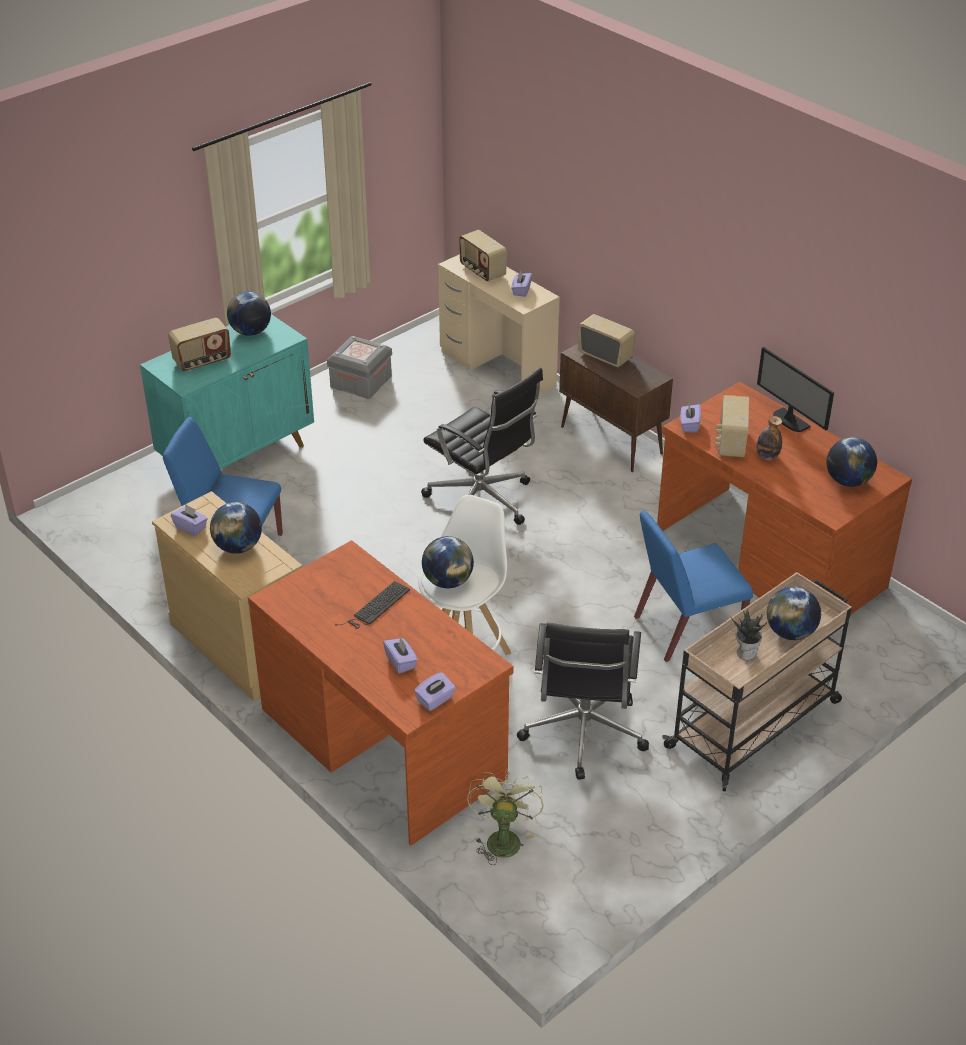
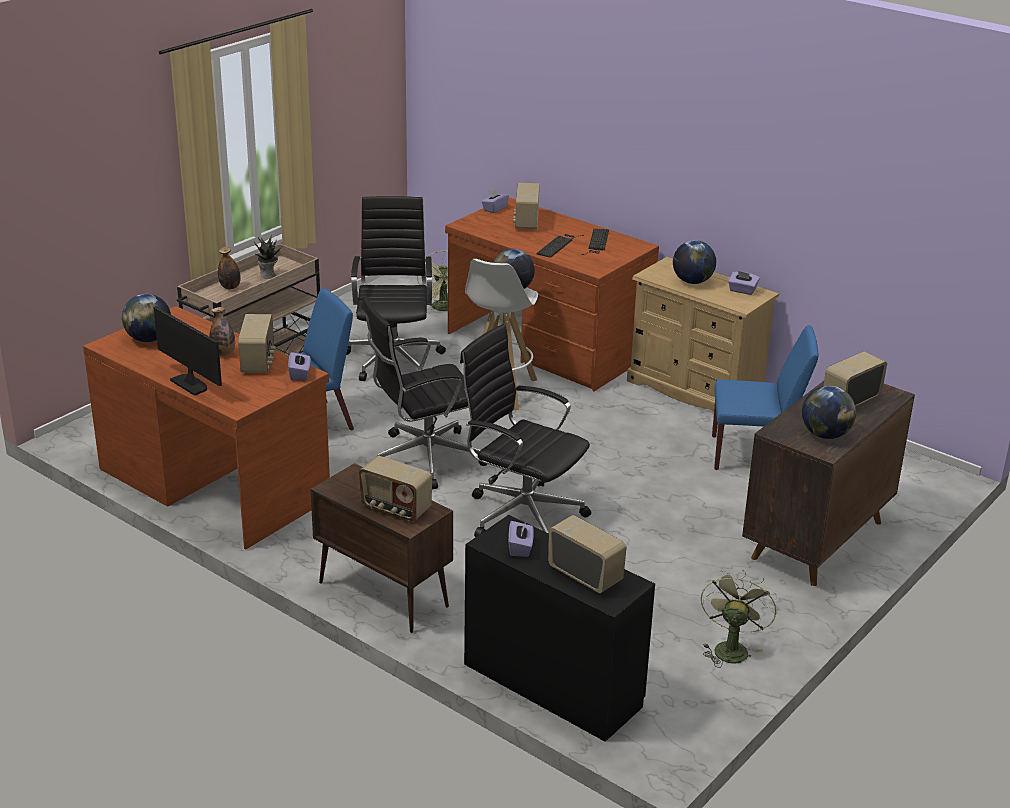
camera: 170 degrees right, 10 degrees down
(238, 456) = (816, 540): turquoise cabinet -> brown cabinet
(323, 609) = (597, 242): none -> keyboard
(361, 382) = (731, 647): grey storage box -> green fan
(401, 662) = (526, 222): purple tissue box -> radio
(497, 369) = (552, 685): beige desk -> black desk
(563, 572) = (424, 458): none -> black office chair
(790, 632) = (230, 287): globe -> bottle

